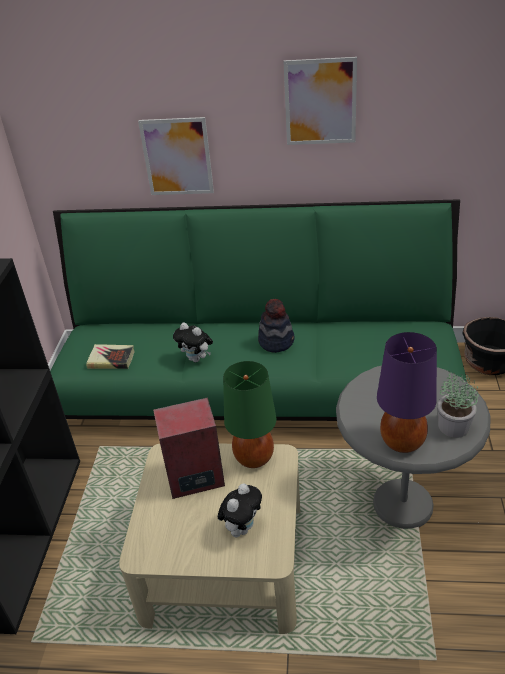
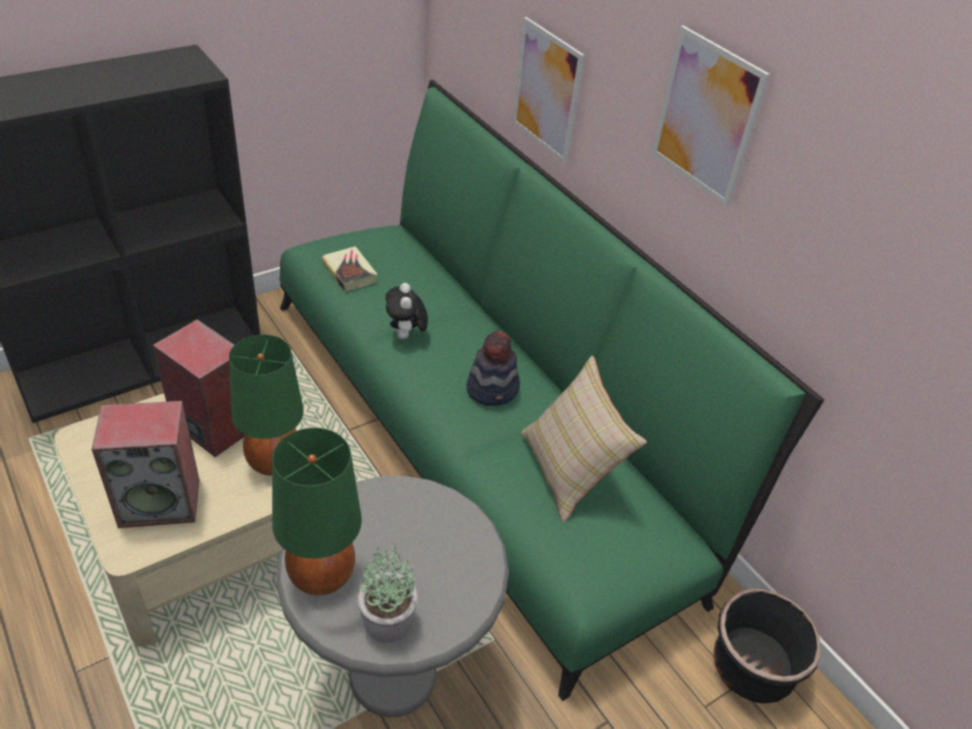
camera: 45 degrees right, 5 degrees up
(242, 527) = (161, 501): plush toy -> speaker
(362, 339) = (570, 470): none -> beige pillow
(403, 442) = (322, 576): purple table lamp -> green table lamp

